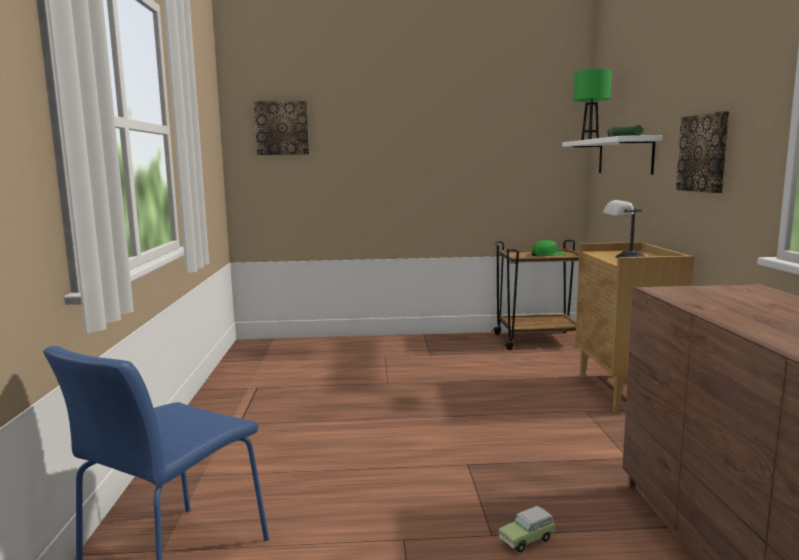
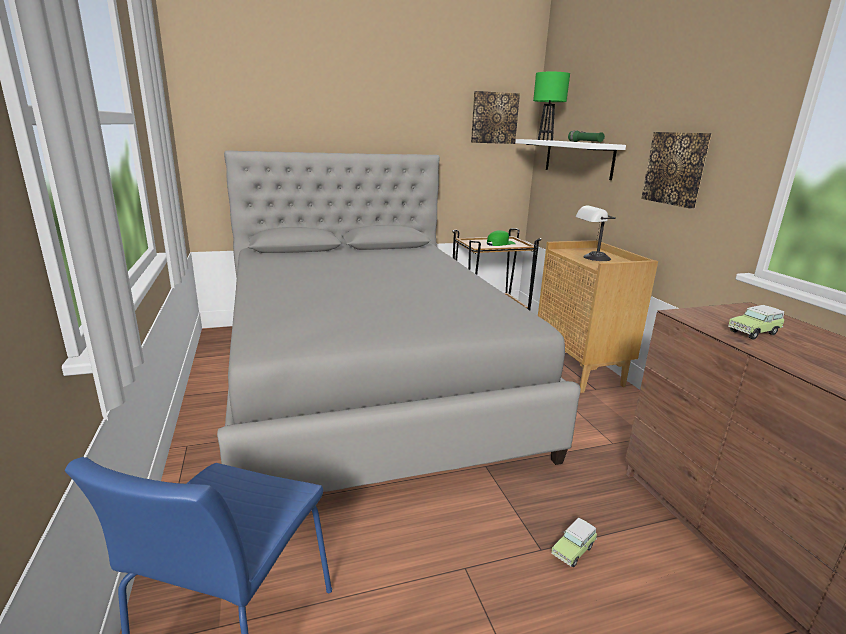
camera: 15 degrees left, 10 degrees up
(282, 128) = (241, 109): picture -> picture (494, 118)
(378, 386) = (367, 378): none -> grey bed
(724, 302) = (754, 332): none -> toy car

